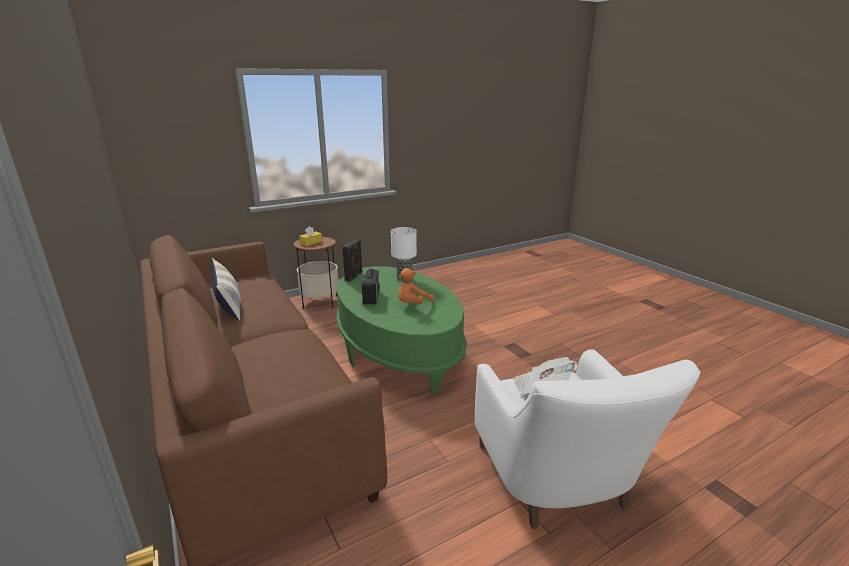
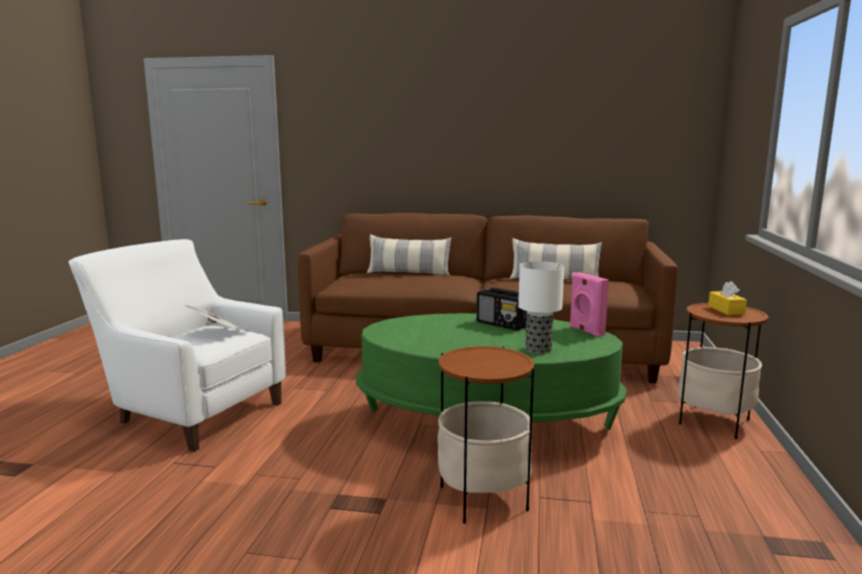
camera: 130 degrees right, 10 degrees down
(256, 378) = (409, 273): none -> pillow
(354, 276) = (585, 331): black speaker -> pink speaker
(412, 304) = (447, 333): orange plush toy -> none
(467, 327) = (483, 498): none -> side table

